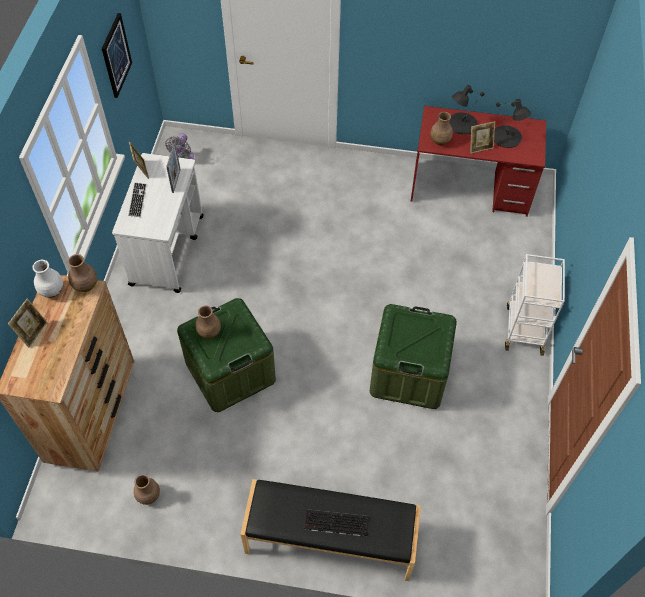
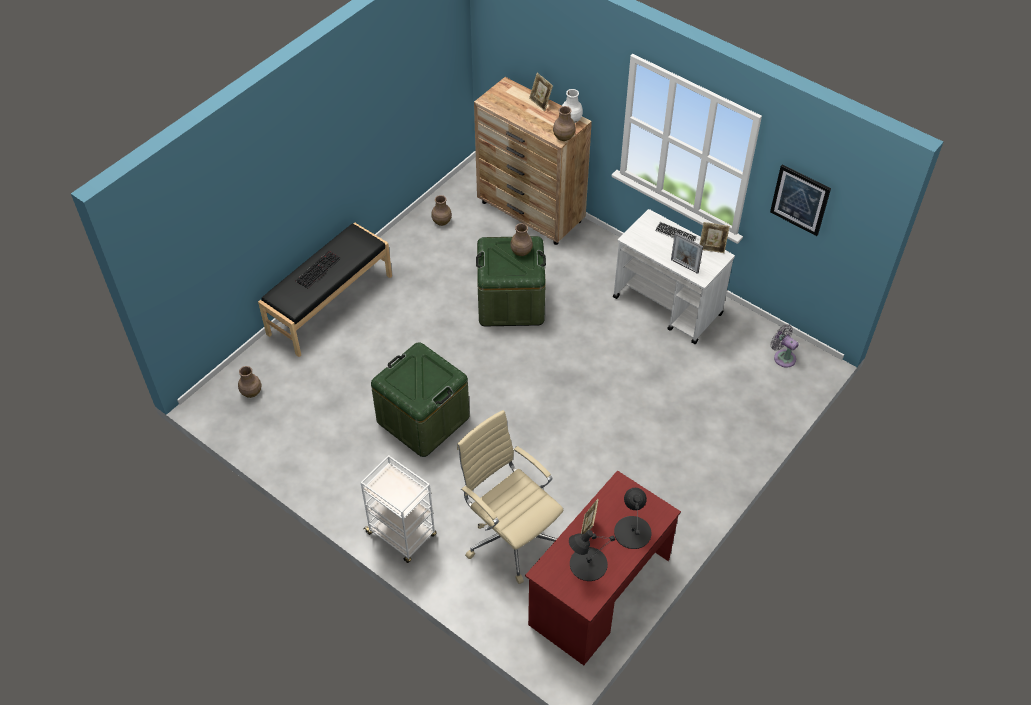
camera: 120 degrees right, 5 degrees down
(440, 141) = (618, 497): brown vase -> brown vase (251, 392)
(468, 258) = (511, 535): none -> beige office chair

